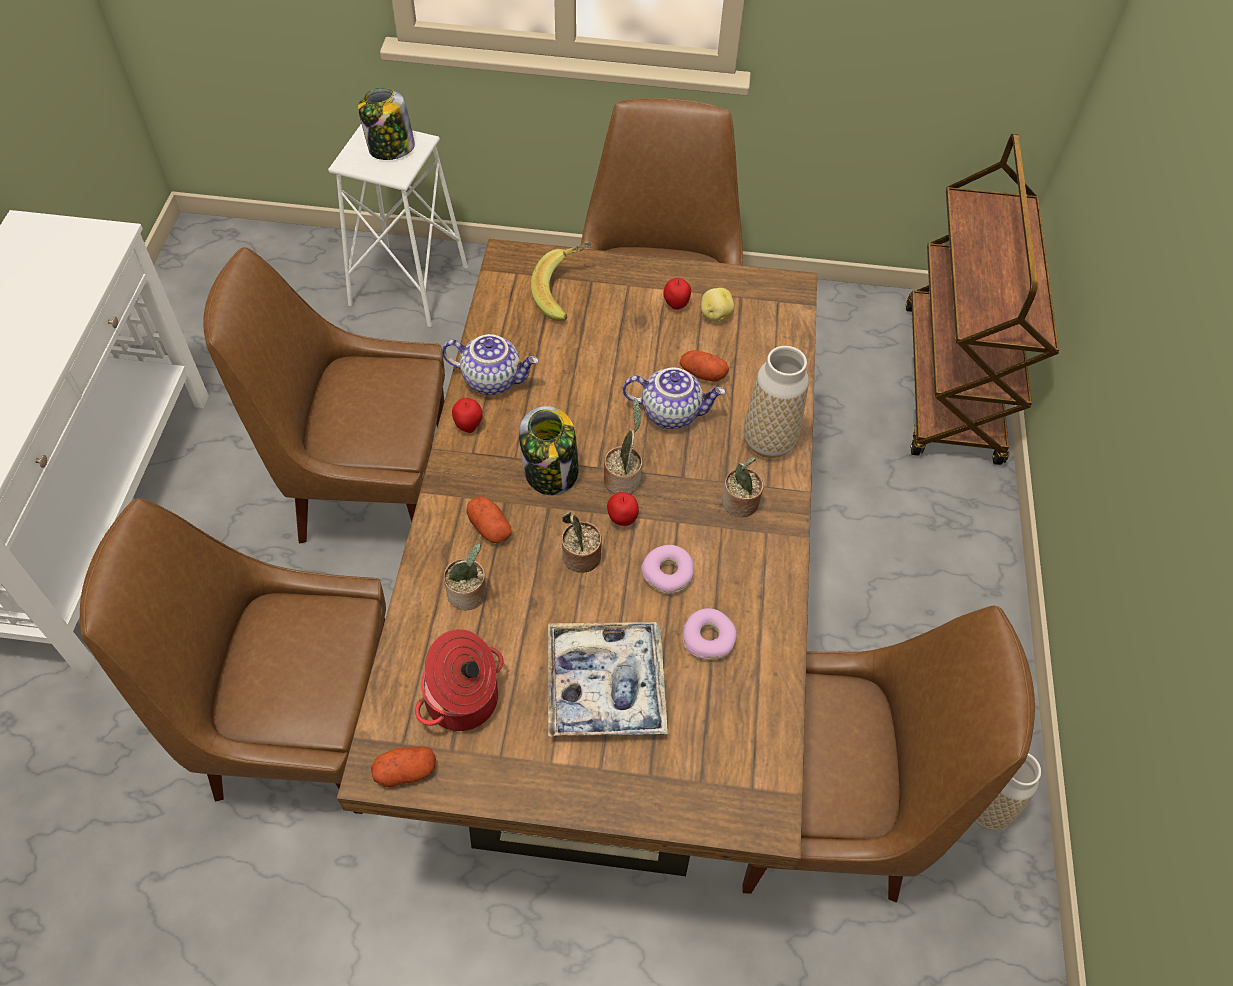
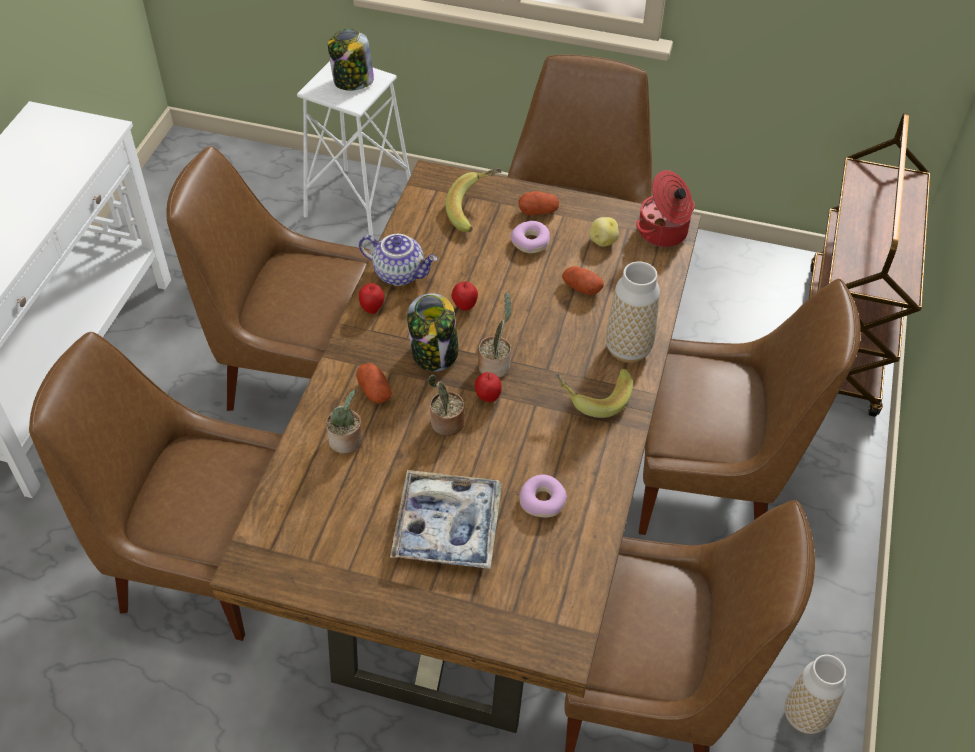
camera: 10 degrees right, 5 degrees down
(406, 771) = (269, 571): potato -> potato (538, 211)
(463, 701) = (326, 523): cooking pot -> cooking pot (663, 232)
(668, 574) = (518, 445): donut -> donut (530, 242)
(671, 412) = (548, 316): teapot -> none
(676, 305) = (569, 229): apple -> apple (464, 306)
(740, 504) = (592, 397): potted plant -> banana
(844, 564) = (710, 487): none -> brown chair

